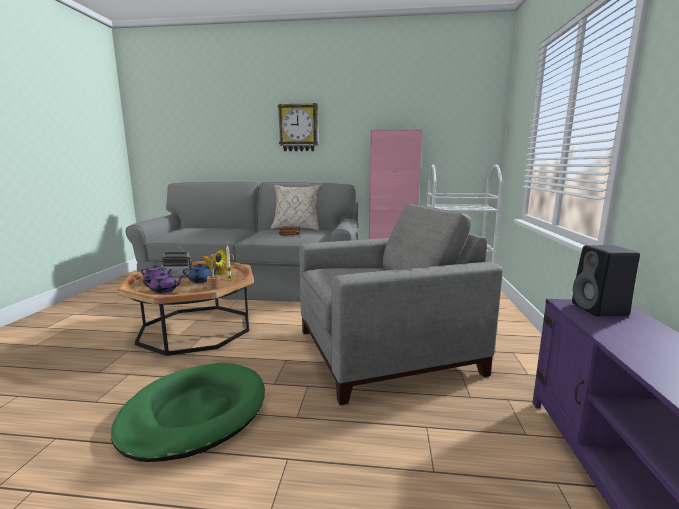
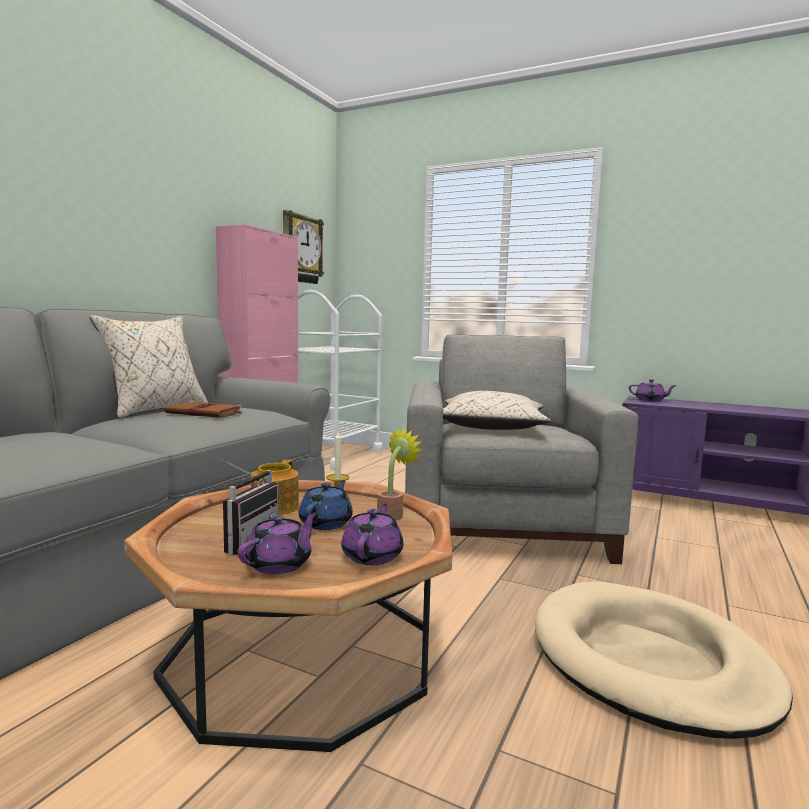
camera: 70 degrees left, 5 degrees down
(194, 413) = (649, 662): green dog bed -> beige dog bed
(299, 128) = (88, 190): wall clock -> wall clock (301, 249)
(349, 273) = (491, 427): none -> beige pillow
(601, 310) = (650, 400): black speaker -> purple teapot

